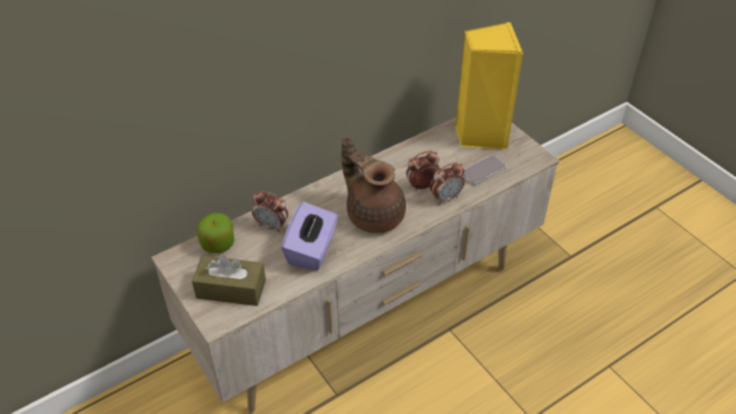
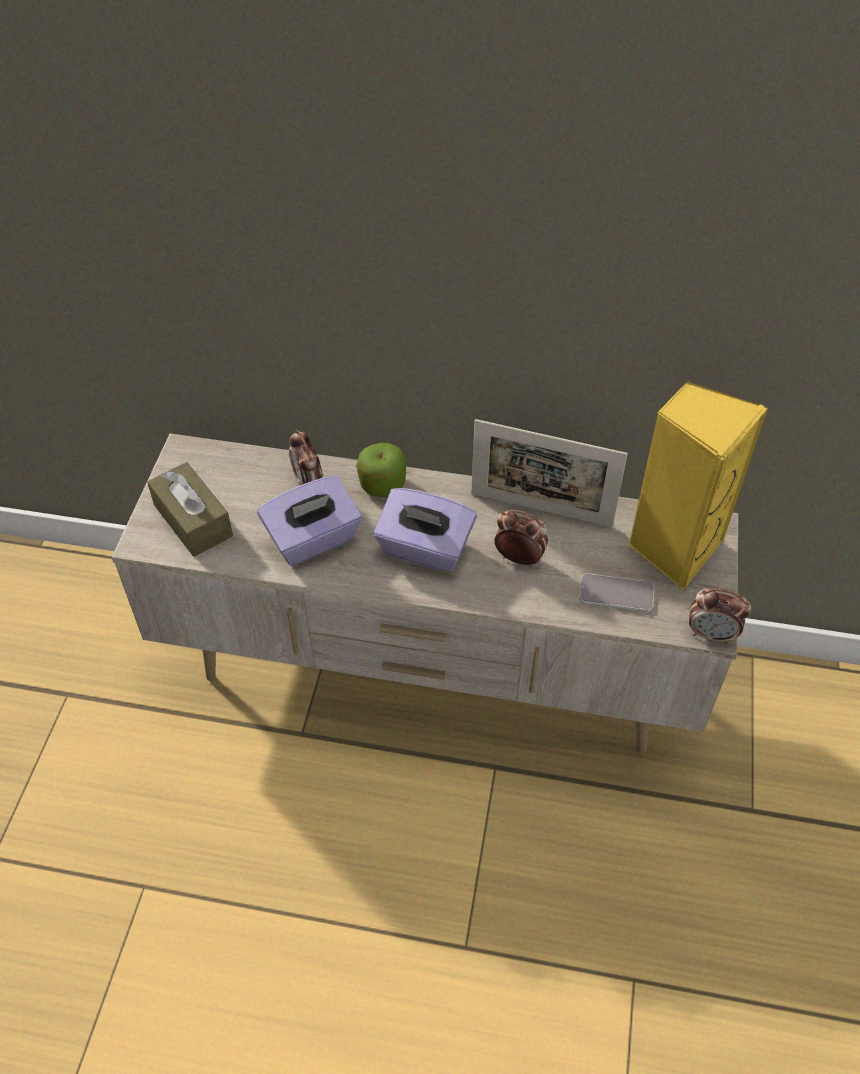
camera: 45 degrees right, 5 degrees up
(218, 244) = (238, 464): apple -> apple (382, 484)
(373, 214) = (424, 549): brown teapot -> purple tissue box
(403, 158) = (541, 509): none -> picture frame
(446, 198) = (527, 592): alarm clock -> alarm clock (711, 634)

